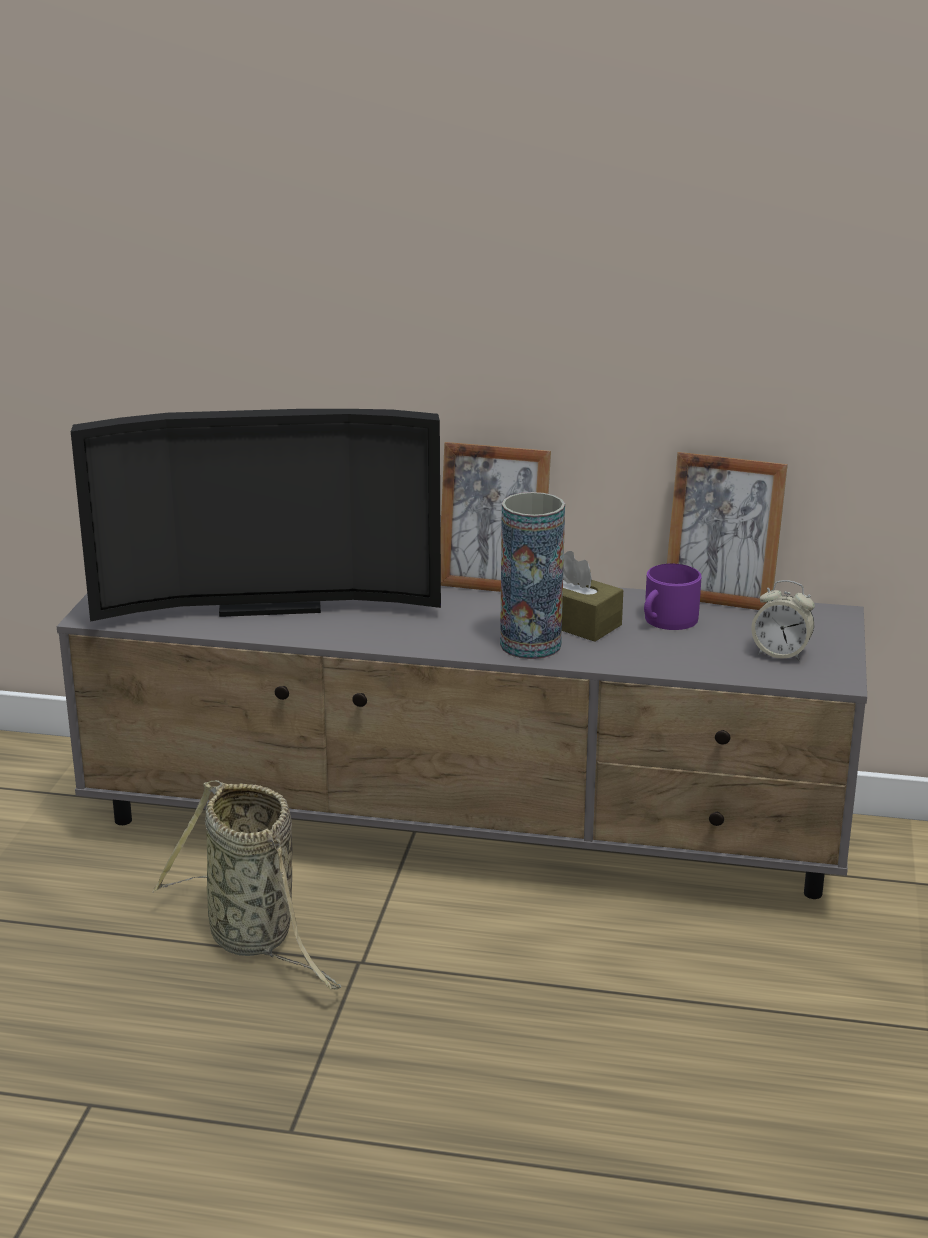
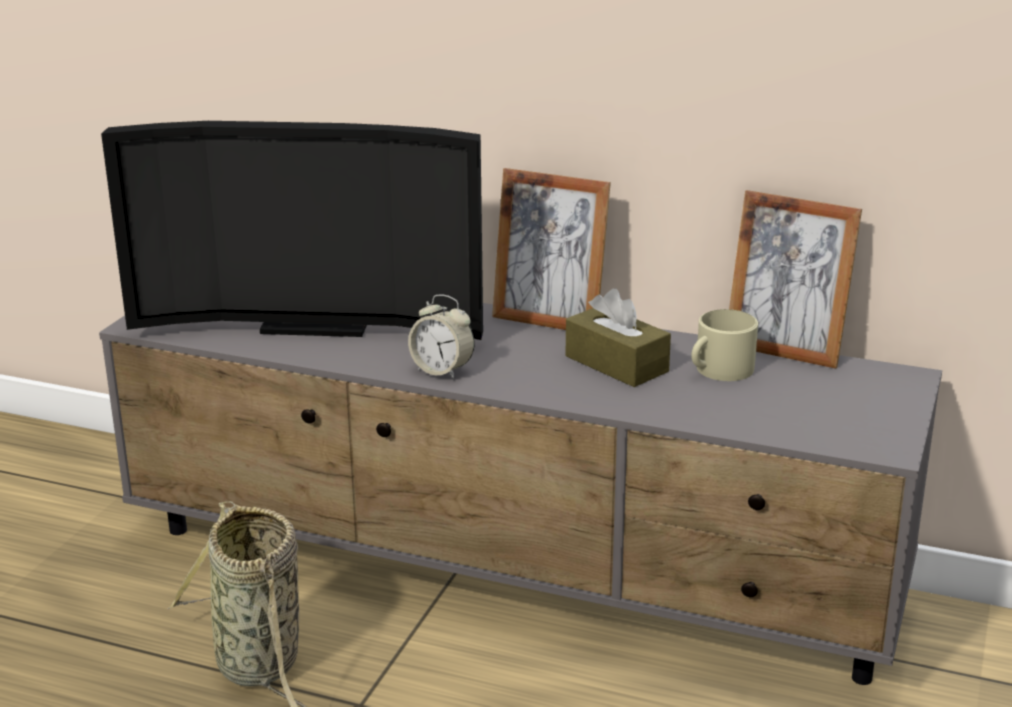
camera: 10 degrees right, 0 degrees up
(530, 645) = (564, 386): vase -> none
(666, 620) = (719, 370): purple mug -> beige mug
(780, 653) = (833, 415): alarm clock -> alarm clock (442, 371)

